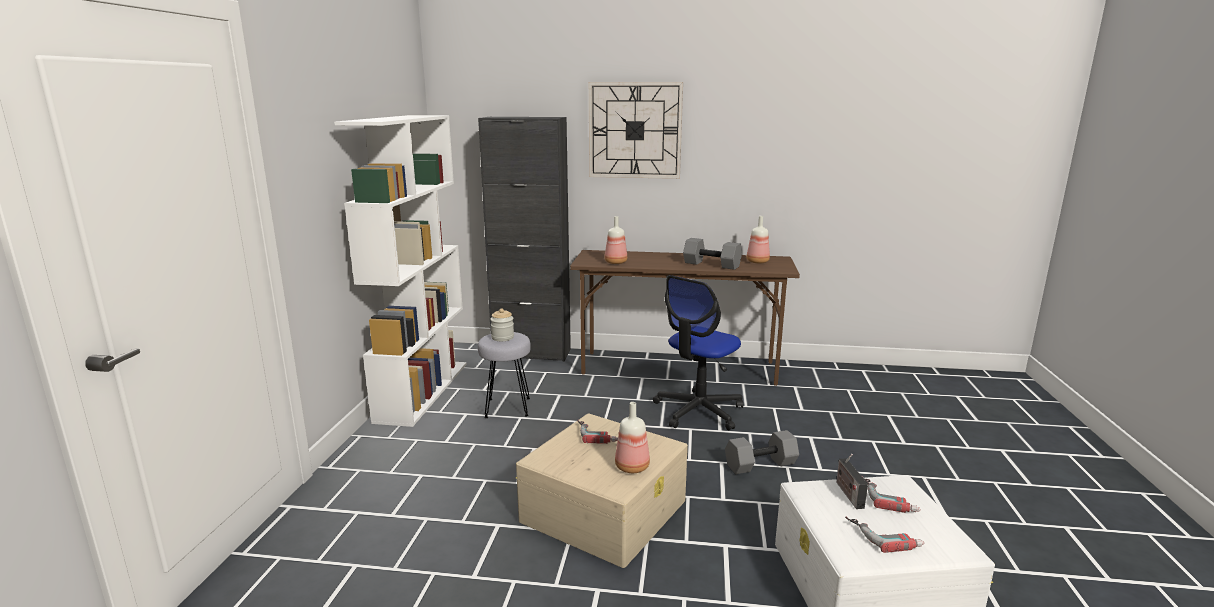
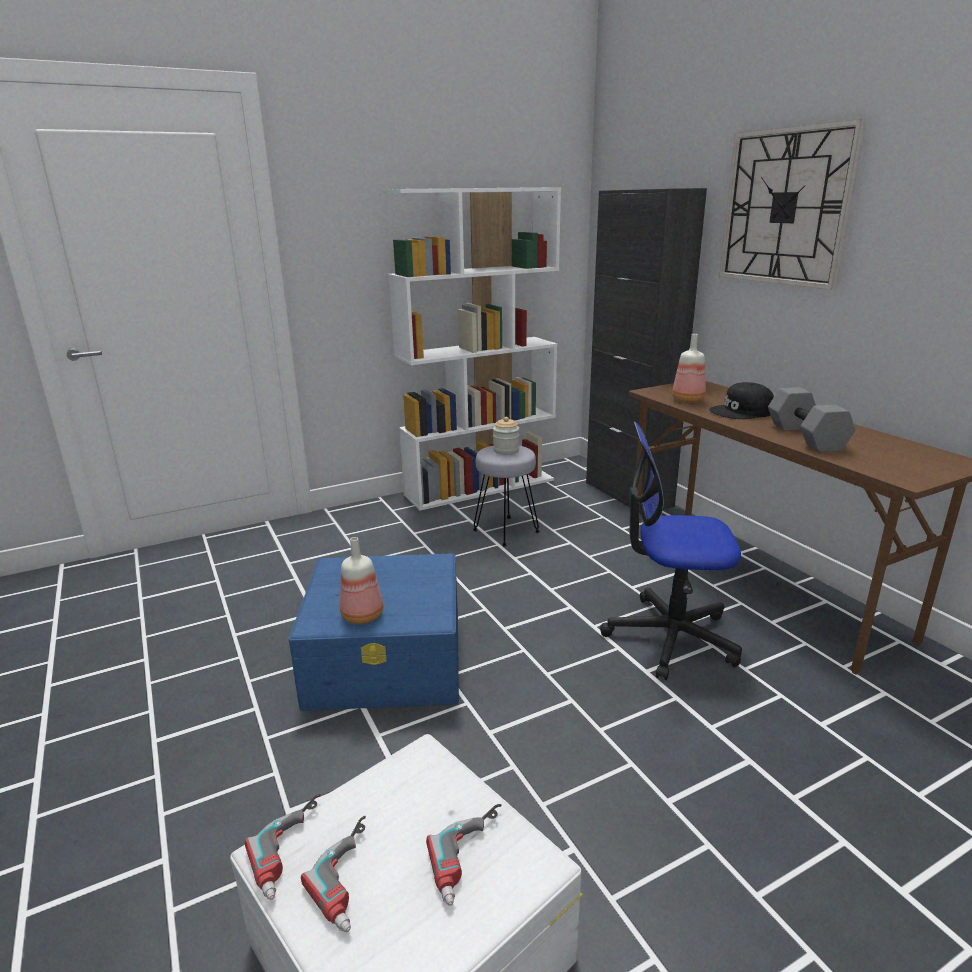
camera: 55 degrees right, 5 degrees up
(597, 434) = (412, 573): power drill -> power drill (295, 850)
(605, 510) = (387, 658): beige storage box -> blue storage box
(655, 261) = (742, 411): none -> black cap
(758, 262) = (899, 455): bottle -> none
(760, 465) = (604, 736): grey dumbbell -> none
(848, 493) = (447, 806): radio -> none

